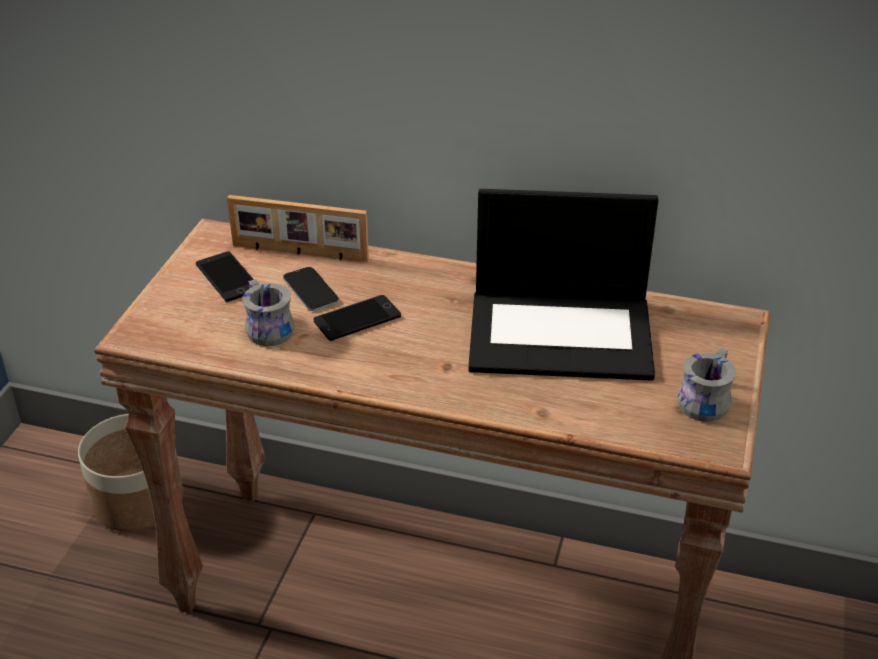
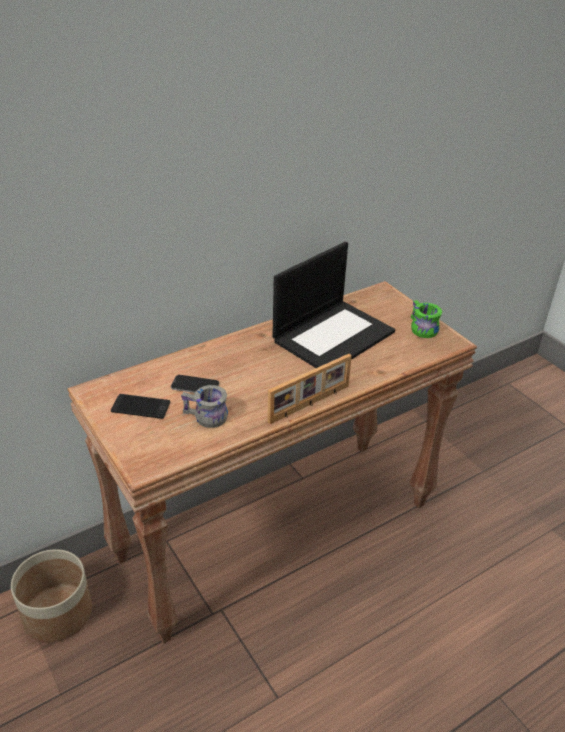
camera: 50 degrees left, 0 degrees up
(299, 253) = (157, 372): picture frame -> picture frame (310, 404)
(357, 319) = (240, 384): phone -> none
(702, 399) = (420, 328): grey mug -> green mug

